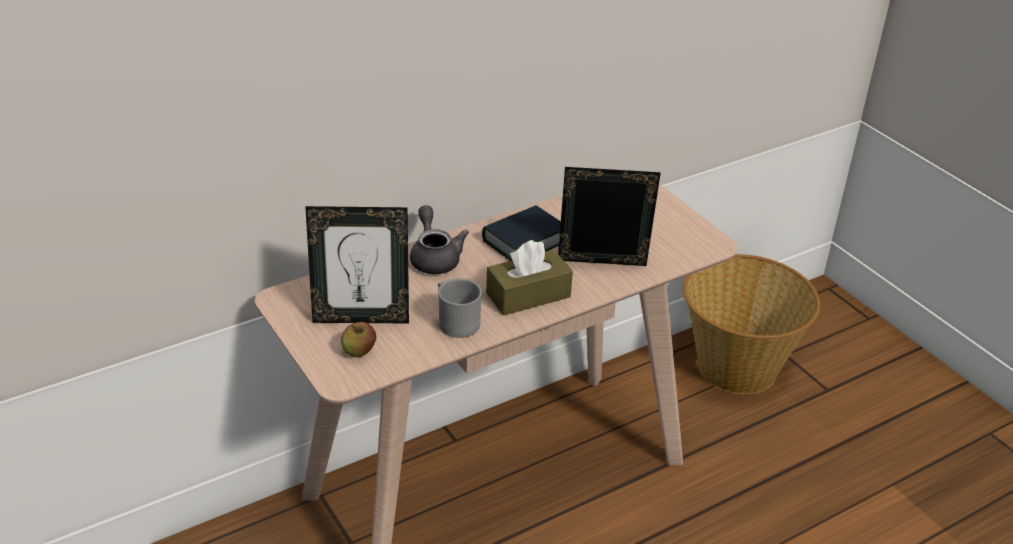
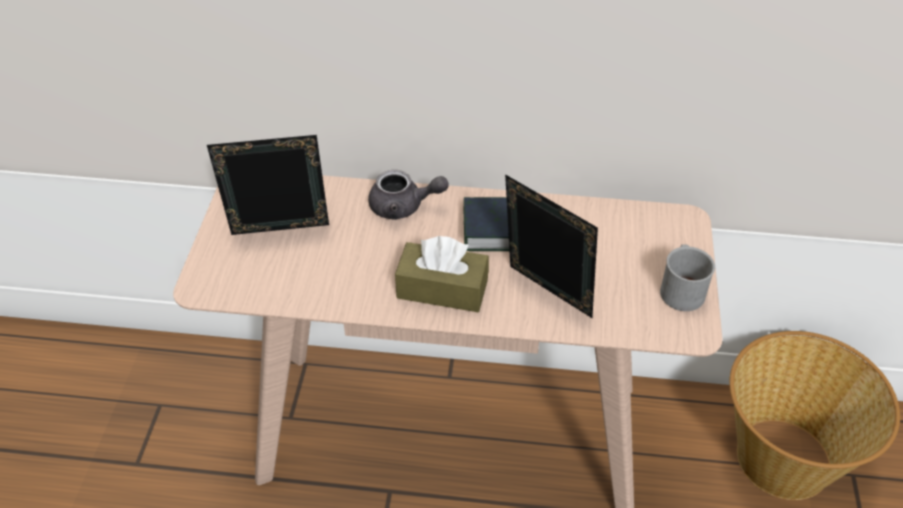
camera: 40 degrees right, 10 degrees up
(359, 351) = (244, 267): apple -> none
(361, 318) = (280, 235): picture frame -> picture frame turned 135 degrees clockwise
(434, 257) = (403, 207): grey teapot -> grey teapot turned 75 degrees clockwise
(455, 321) = (351, 280): grey mug -> grey mug (681, 288)

